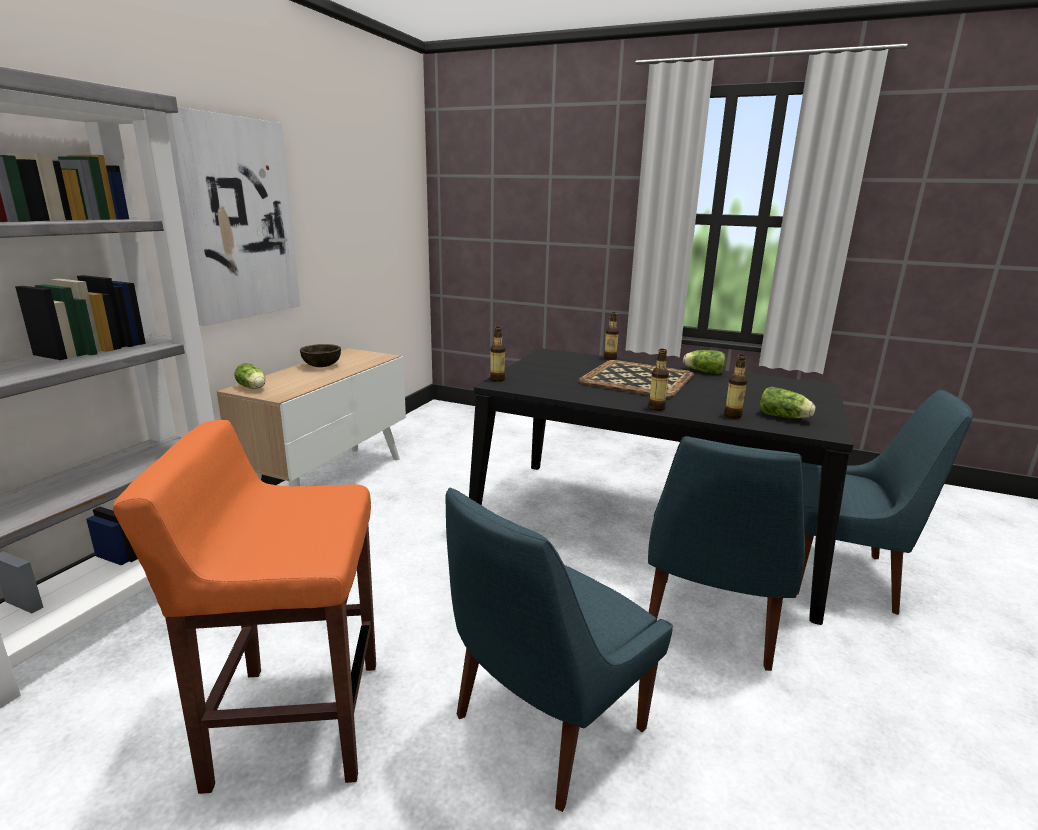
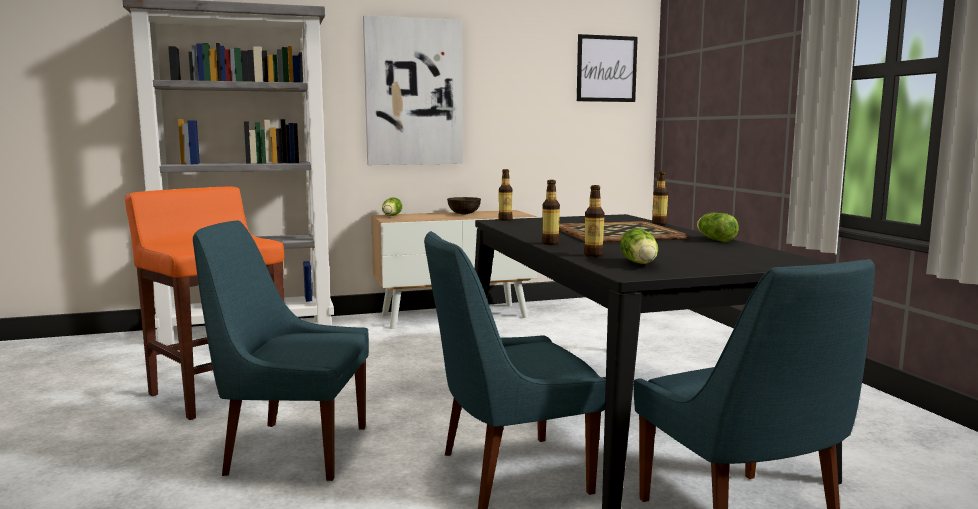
camera: 50 degrees right, 10 degrees down
(396, 187) = (606, 68): none -> picture

